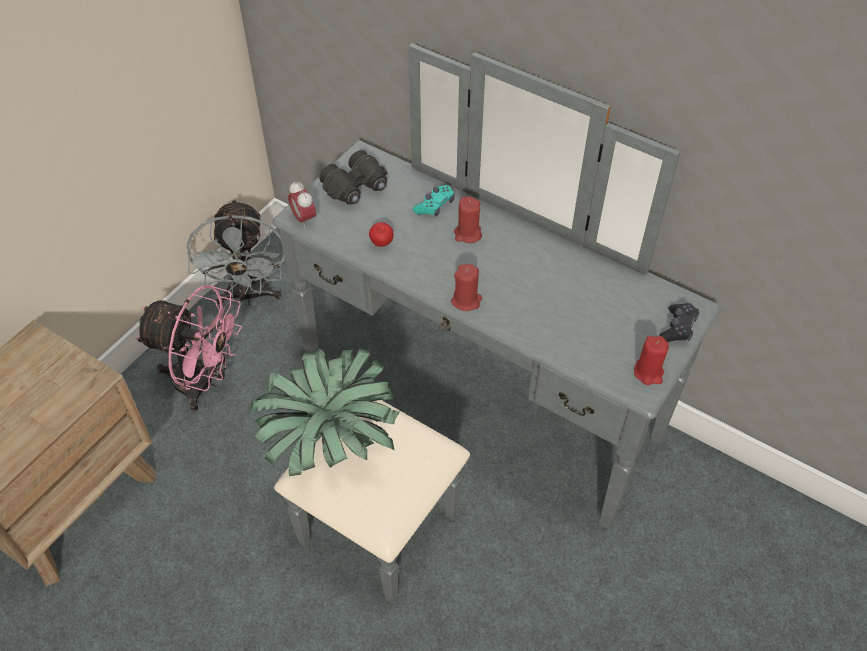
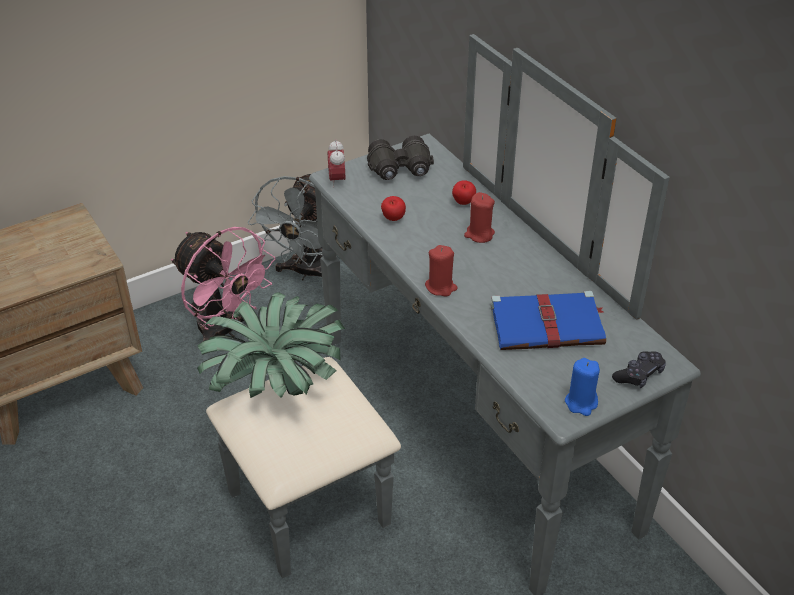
camera: 25 degrees right, 10 degrees down
(435, 206) = (463, 203): turquoise game controller -> apple
(579, 306) = (549, 325): none -> blue book
(648, 372) = (581, 403): red candle -> blue candle

